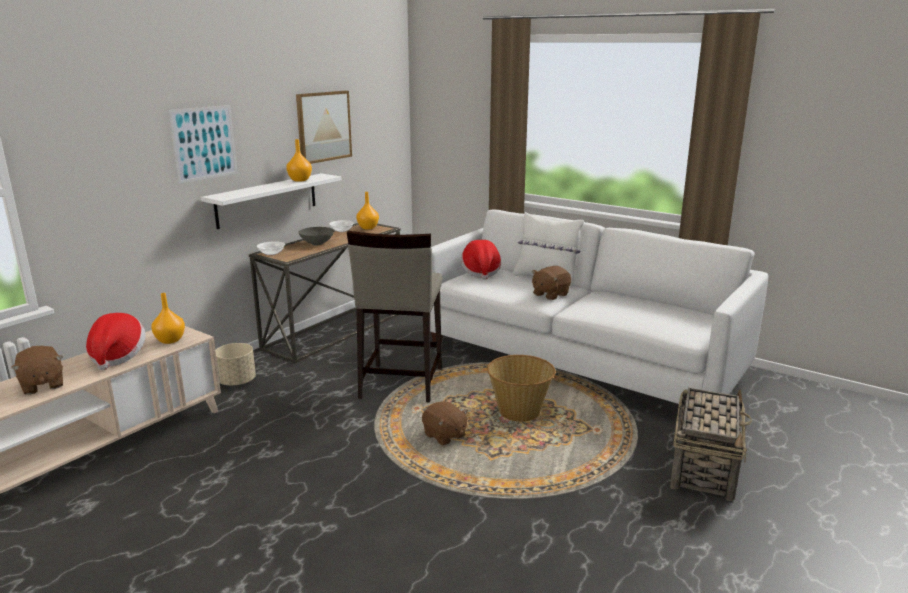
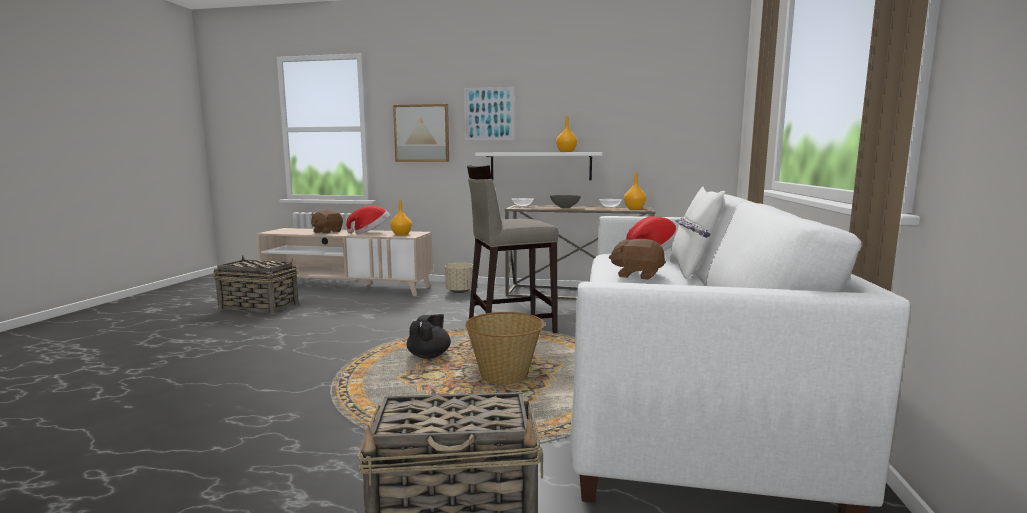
camera: 65 degrees right, 10 degrees down
(91, 544) = (258, 307): none -> basket
(323, 126) = (611, 110): picture -> picture (422, 133)
(444, 436) = (429, 355): brown plush toy -> black teapot

